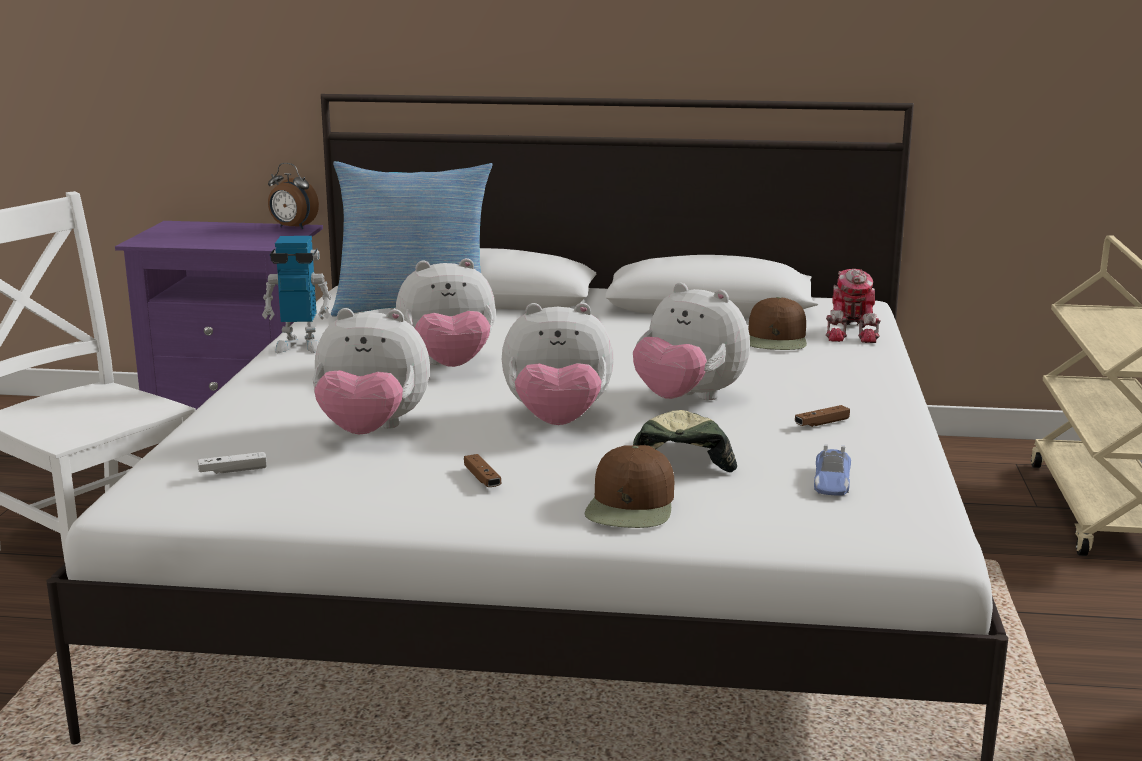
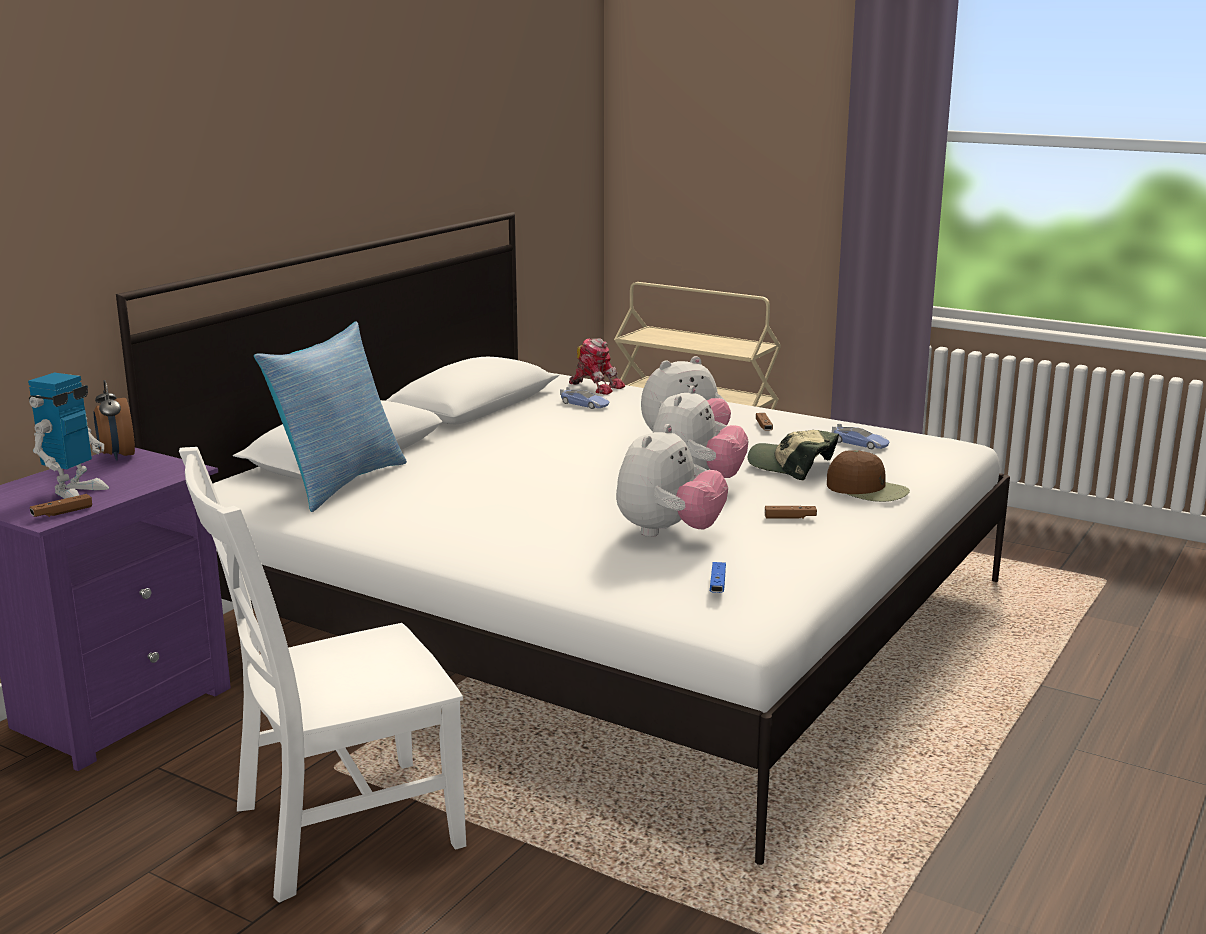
camera: 65 degrees left, 0 degrees up
(156, 242) = (62, 513): none -> brown game controller
(233, 471) = (717, 584): white game controller -> blue game controller
(292, 228) = (117, 456): alarm clock -> alarm clock turned 105 degrees clockwise
(299, 346) = (389, 534): toy robot -> toy robot (75, 492)
(449, 366) = (527, 493): plush toy -> none
(777, 339) = (584, 404): brown cap -> toy car

